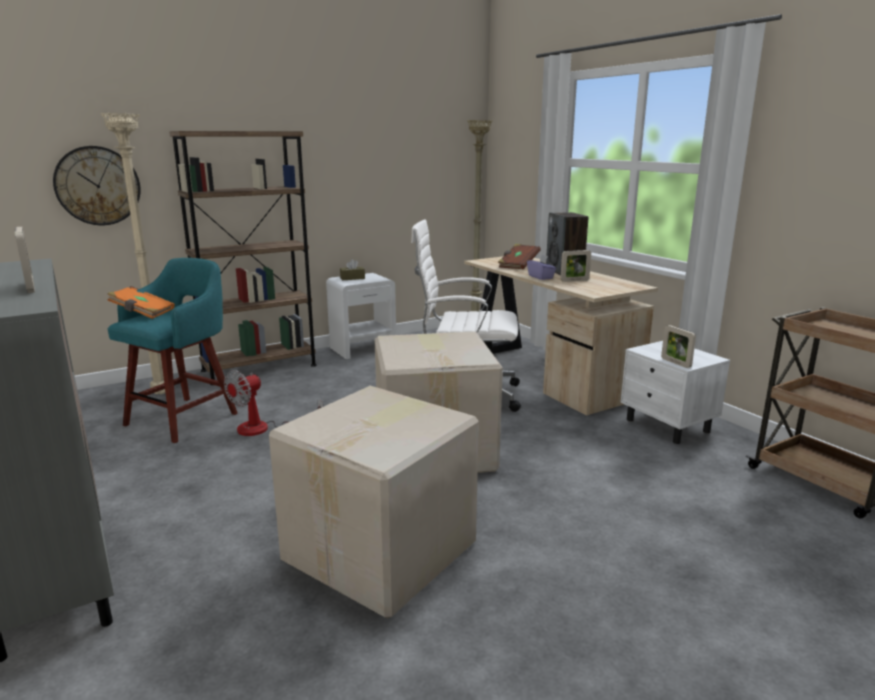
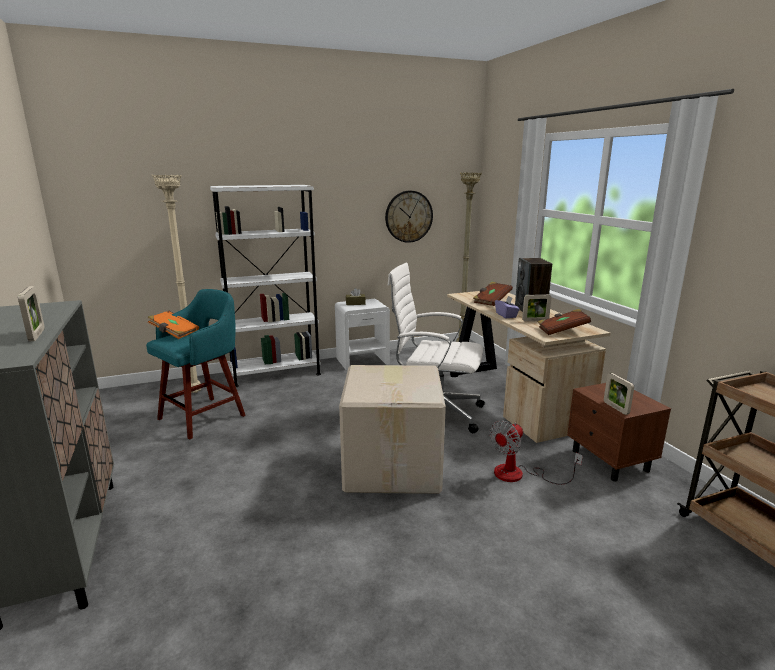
camera: 10 degrees right, 0 degrees up
(97, 186) = (154, 228): wall clock -> wall clock (408, 216)
(259, 368) = (275, 374): brown bookcase -> white bookcase
(264, 429) = (261, 432): fan -> fan (519, 475)
(383, 551) = (319, 565): cardboard box -> none
(607, 288) = (562, 331): none -> brown book
(668, 426) = (610, 461): white nightstand -> brown nightstand

